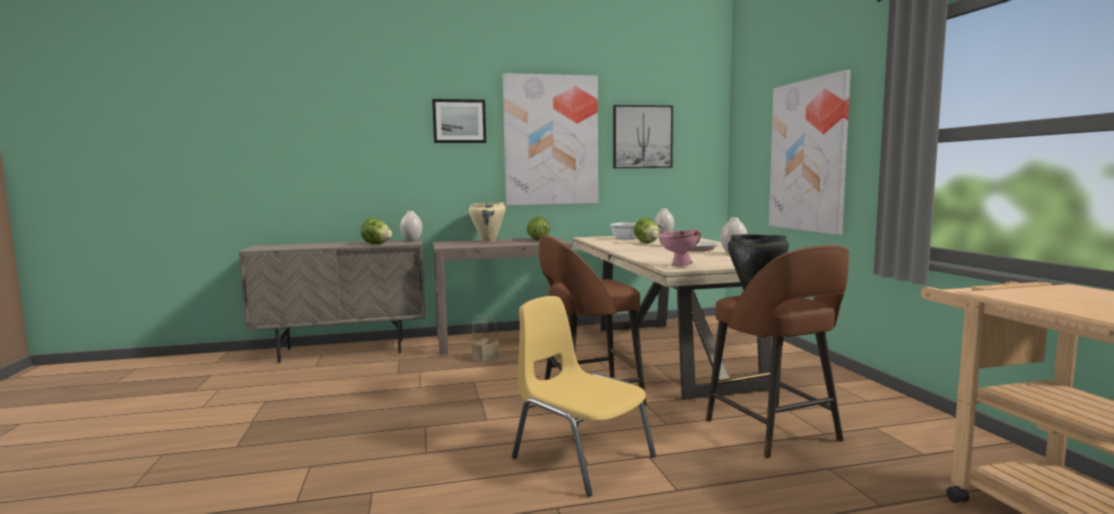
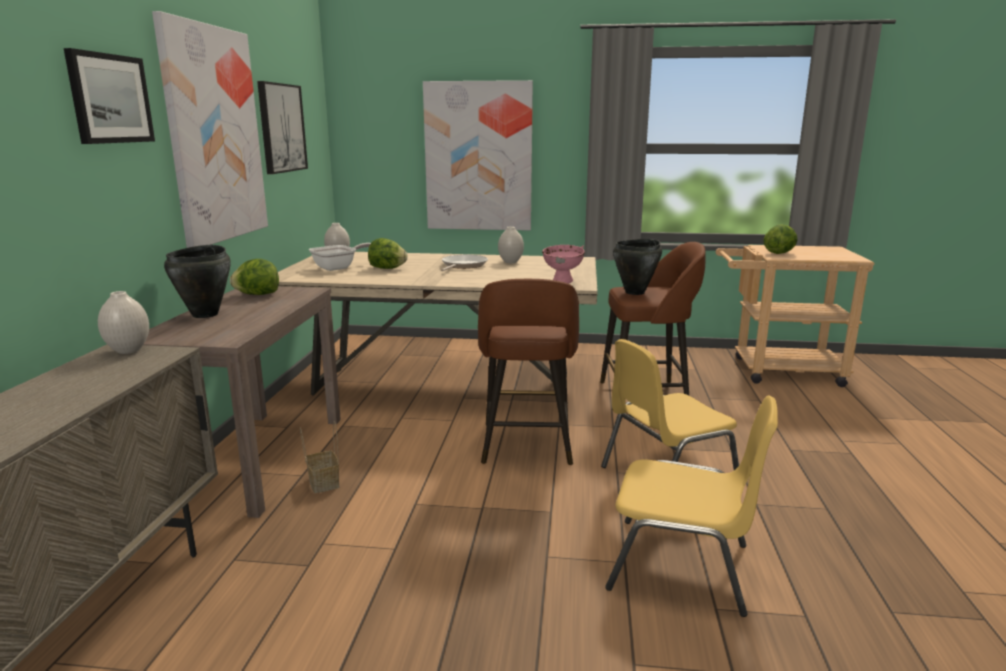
camera: 70 degrees left, 10 degrees up
(376, 244) = (112, 376): lettuce -> lettuce (779, 253)
(426, 475) = (682, 566): none -> yellow chair
(488, 241) = (206, 314): beige cooking pot -> black cooking pot

